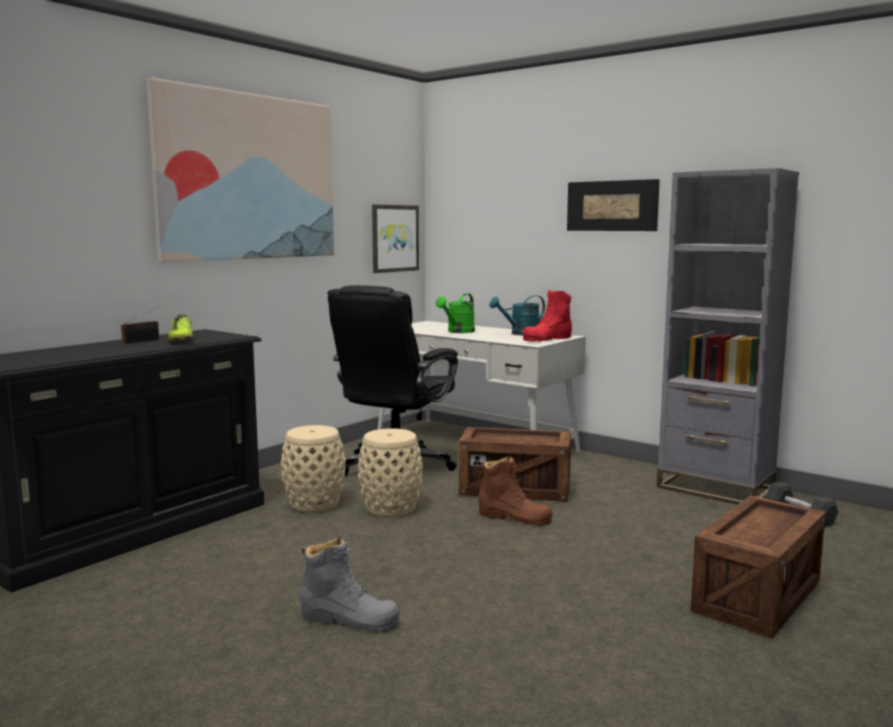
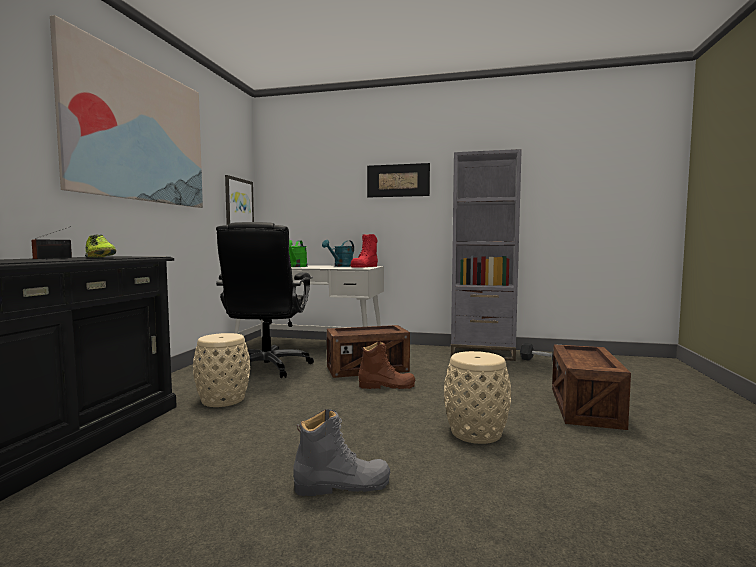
camera: 25 degrees left, 5 degrees down
(391, 508) = (290, 393): beige stool -> beige stool (476, 433)

